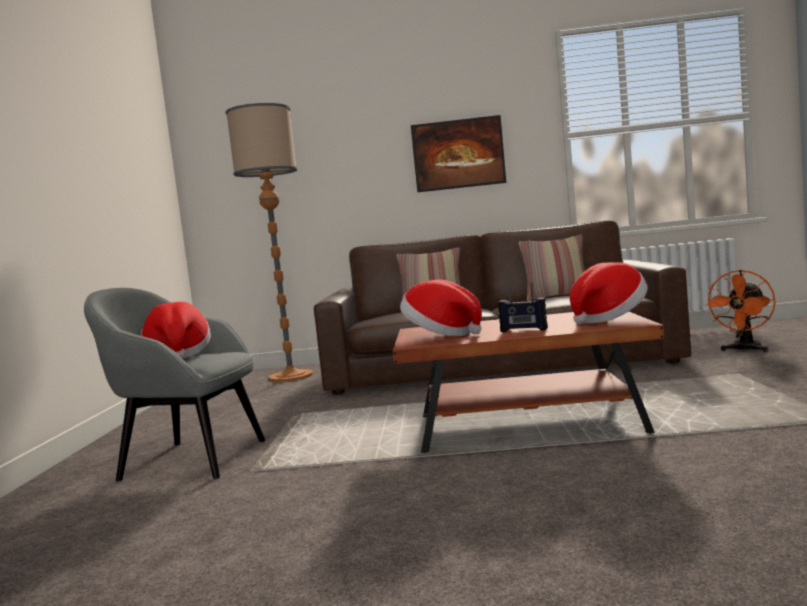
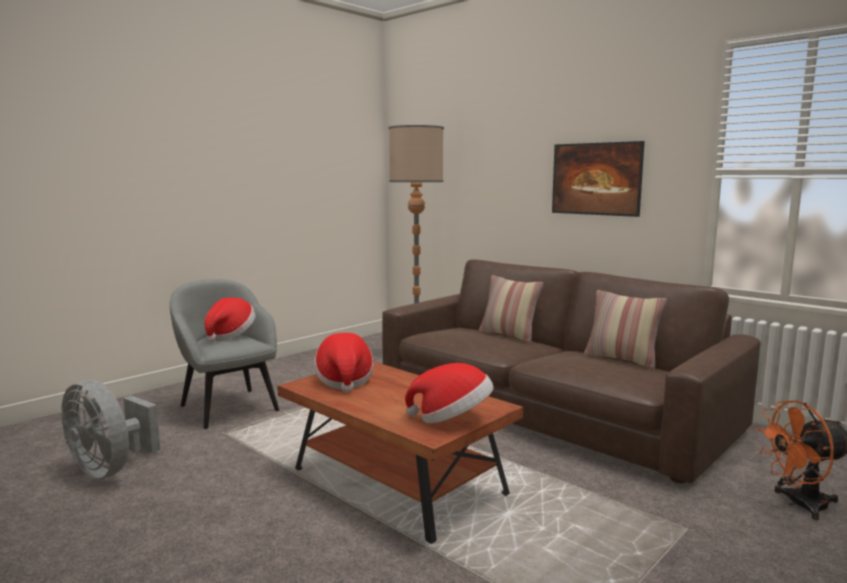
camera: 40 degrees right, 5 degrees up
(193, 544) = (110, 469): none -> grey fan
(523, 330) = (377, 402): radio -> none

